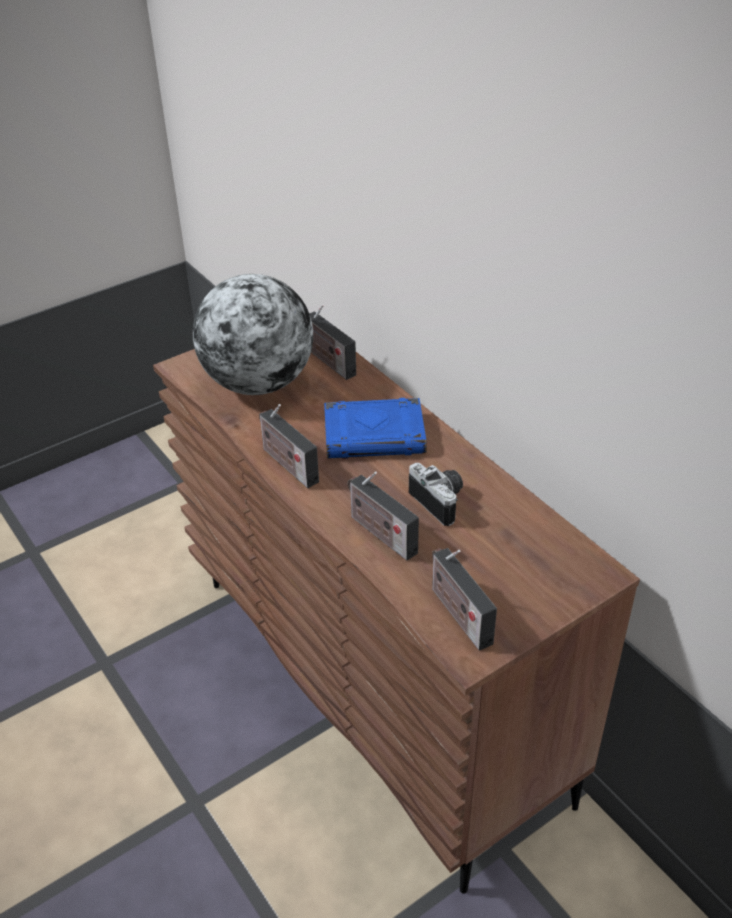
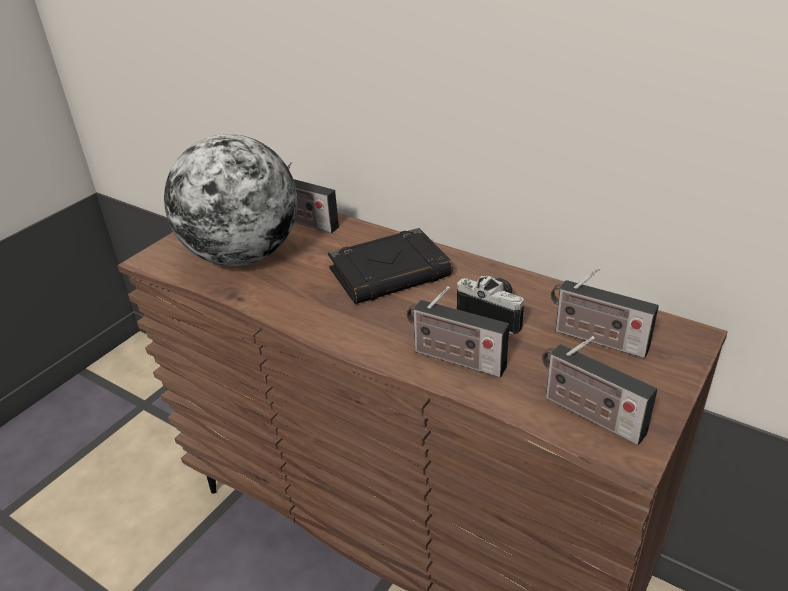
camera: 20 degrees left, 5 degrees down
(287, 464) = (315, 320): radio -> radio (596, 339)
(375, 435) = (390, 272): blue book -> black book

